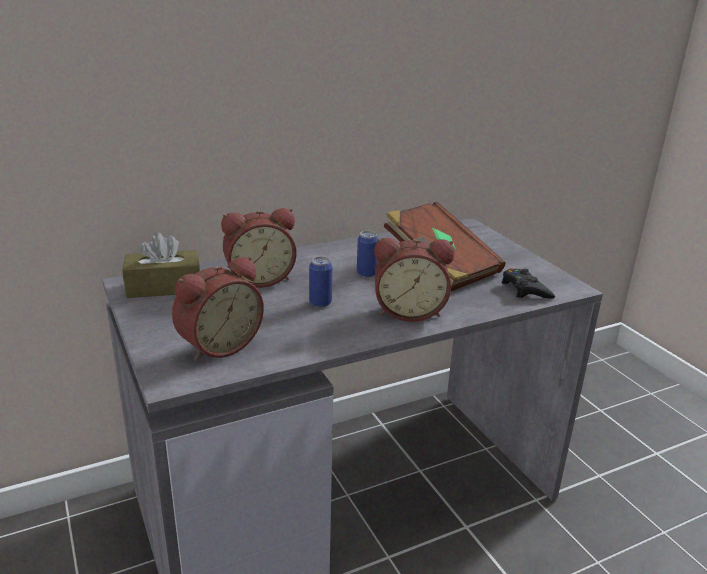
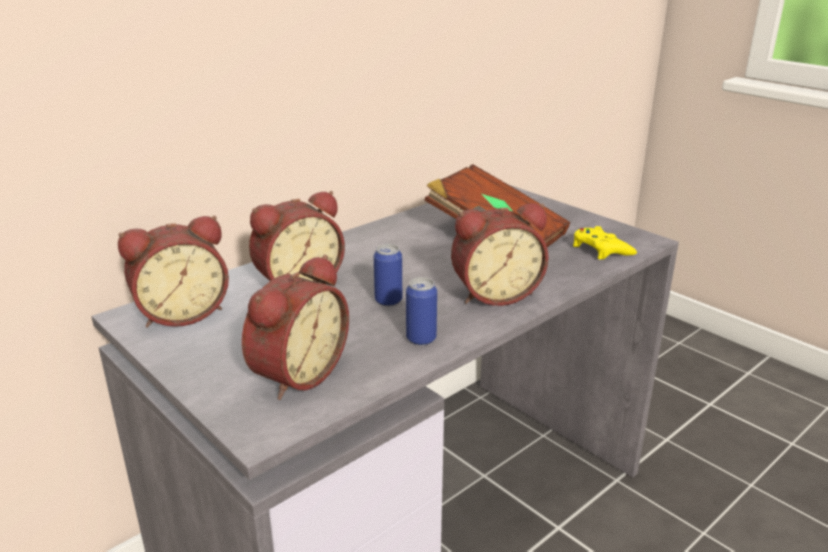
camera: 15 degrees left, 0 degrees up
(164, 287) = (182, 313): brown tissue box -> alarm clock
(366, 273) = (420, 258): can -> can (421, 339)
(525, 289) = (600, 249): black game controller -> yellow game controller

